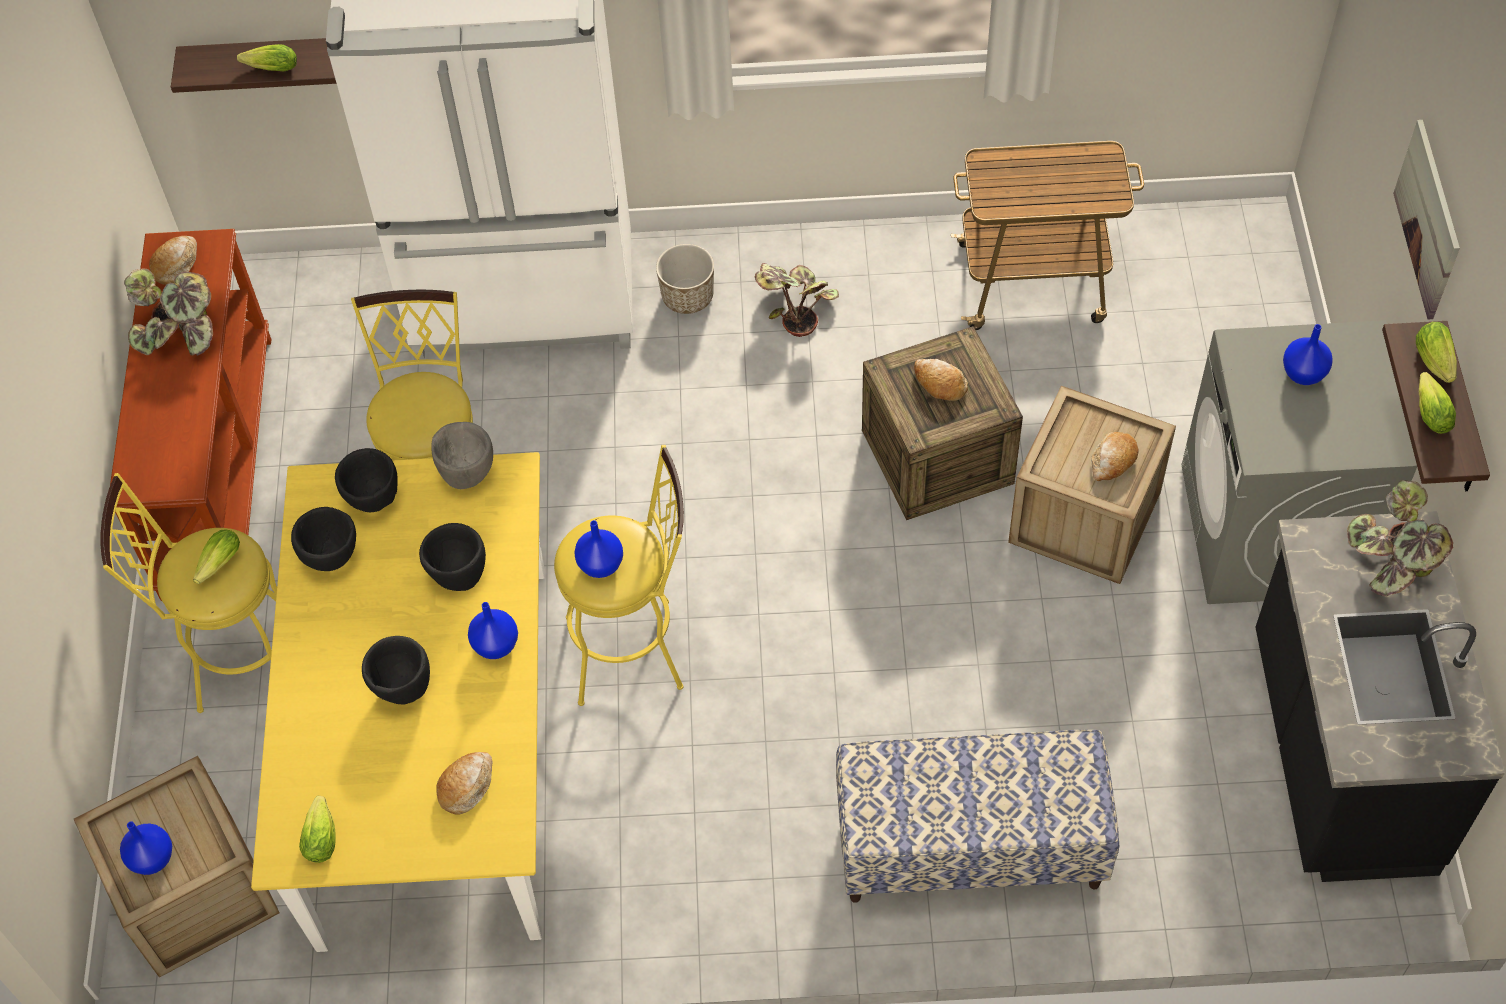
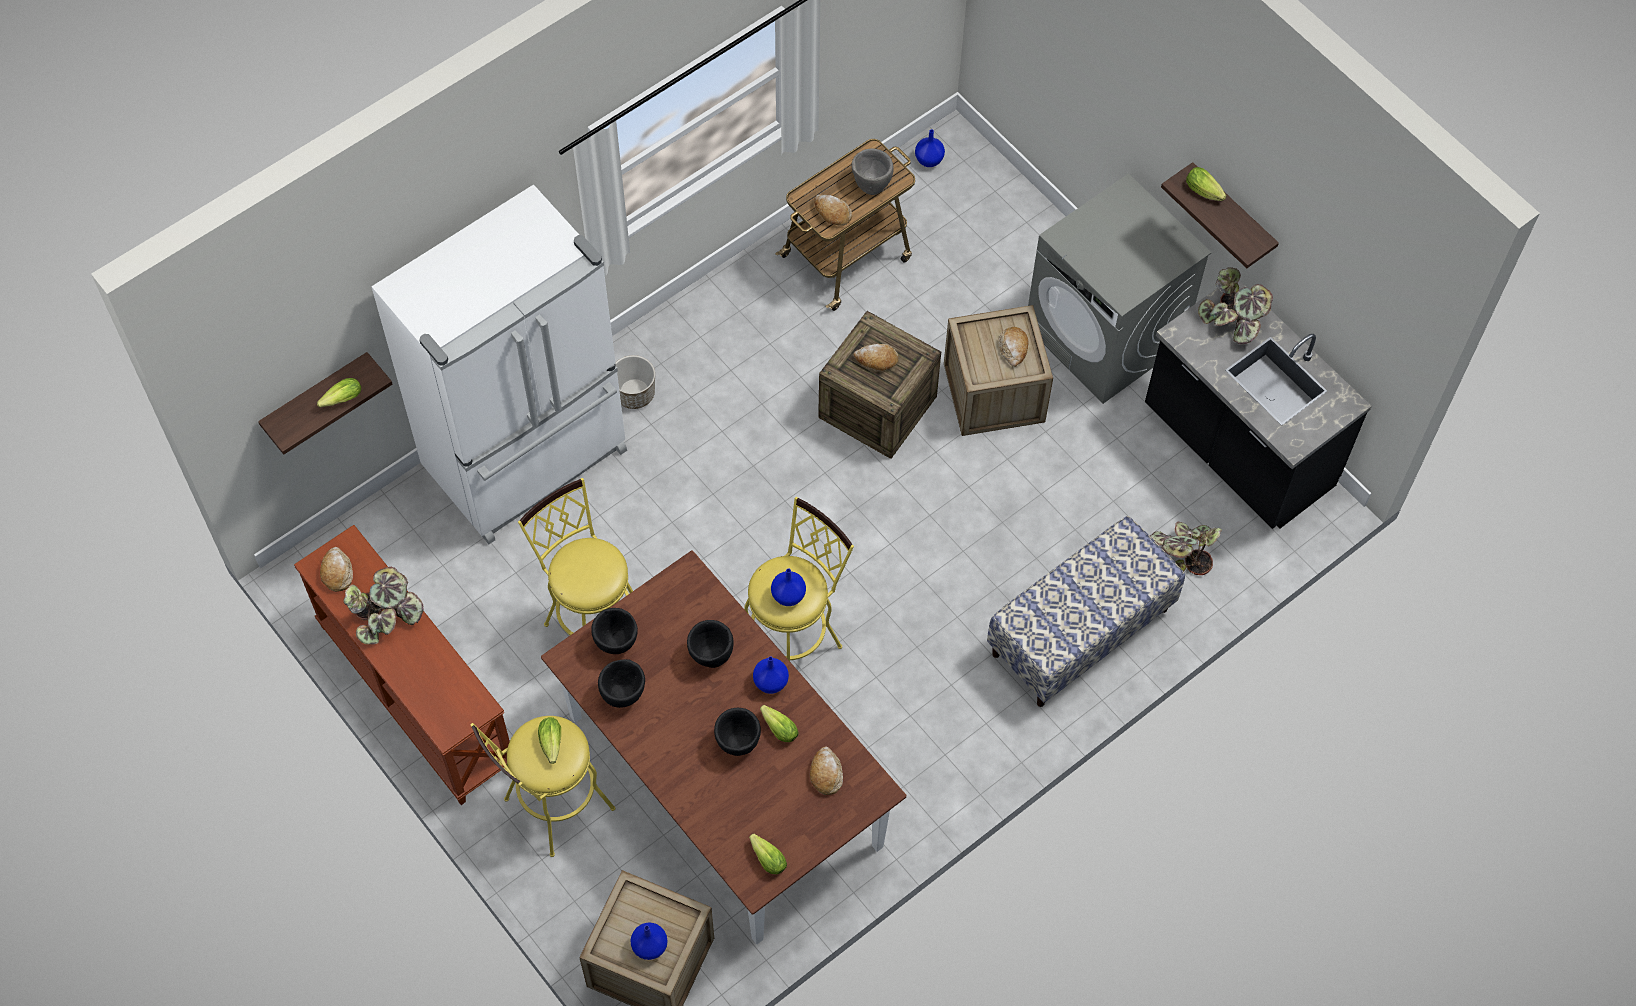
camera: 40 degrees left, 5 degrees up
(434, 750) = (723, 781): yellow dining table -> brown dining table
(467, 474) = (660, 590): grey bowl -> grey bowl (871, 184)
(794, 306) = (709, 360): potted plant -> potted plant (1182, 553)
(1005, 194) = (832, 213): none -> bread
(1304, 374) = (1109, 234): blue vase -> blue vase (929, 160)
(1428, 219) = (1143, 105): picture -> none
(1430, 411) = (1222, 223): lettuce -> lettuce (778, 727)

